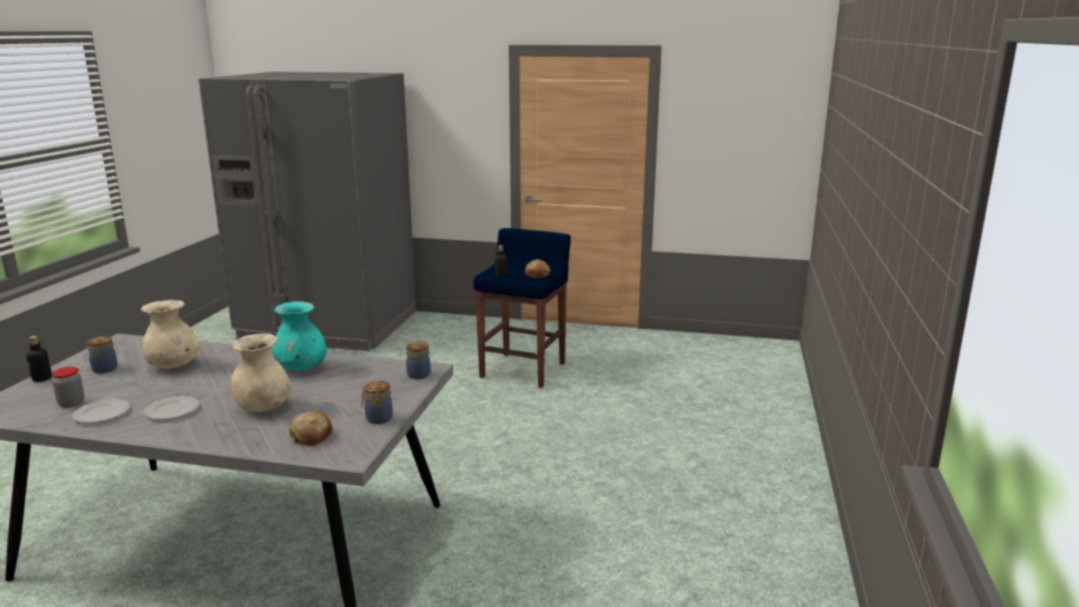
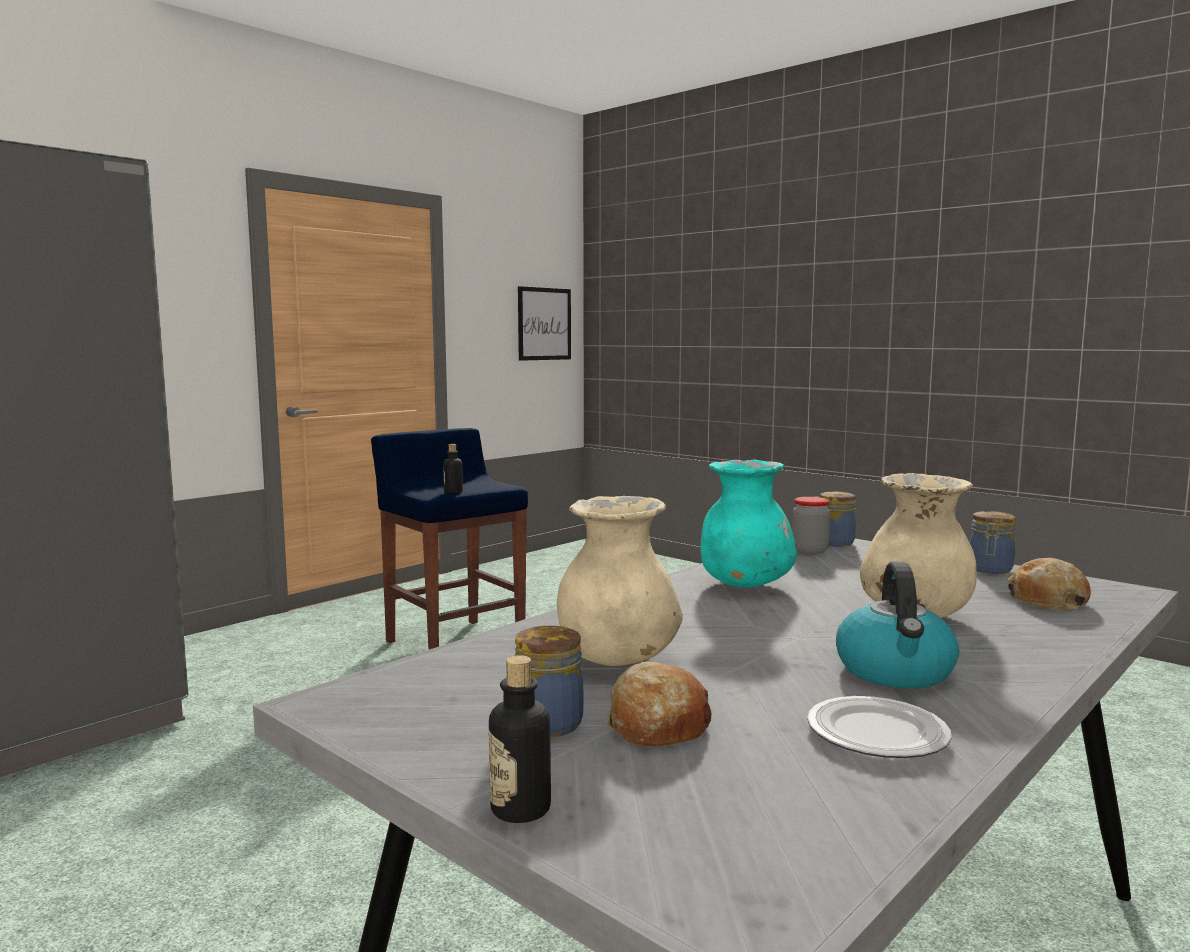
camera: 60 degrees left, 10 degrees down
(71, 403) = (775, 768): jar -> jar (809, 551)
(172, 411) = (896, 672): plate -> kettle
(537, 274) = (484, 483): bread -> bread (657, 725)
(767, 147) = (544, 324): none -> picture

